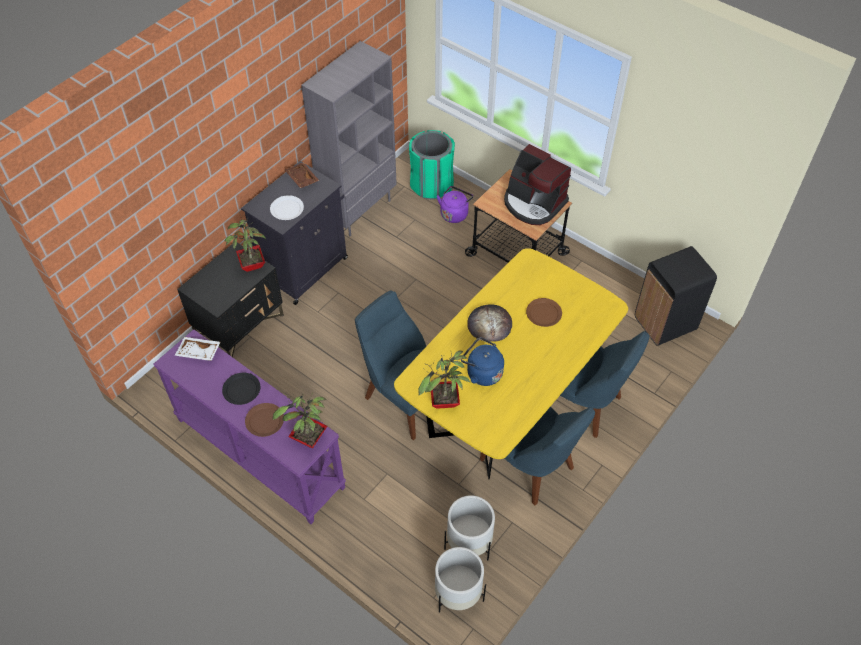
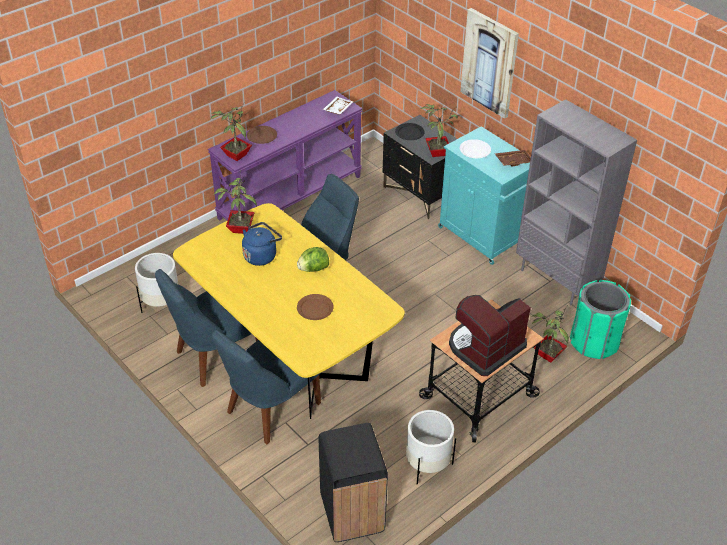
camera: 100 degrees right, 10 degrees down
(224, 149) = (489, 63): none -> picture
(242, 389) = (295, 127): black plate -> black plate (409, 133)
(305, 268) = (482, 236): black cabinet -> turquoise cabinet
(454, 213) = (547, 354): purple kettle -> potted plant
(458, 594) = (122, 290): white planter -> white planter (427, 465)
(489, 324) = (313, 269): bread -> lettuce

